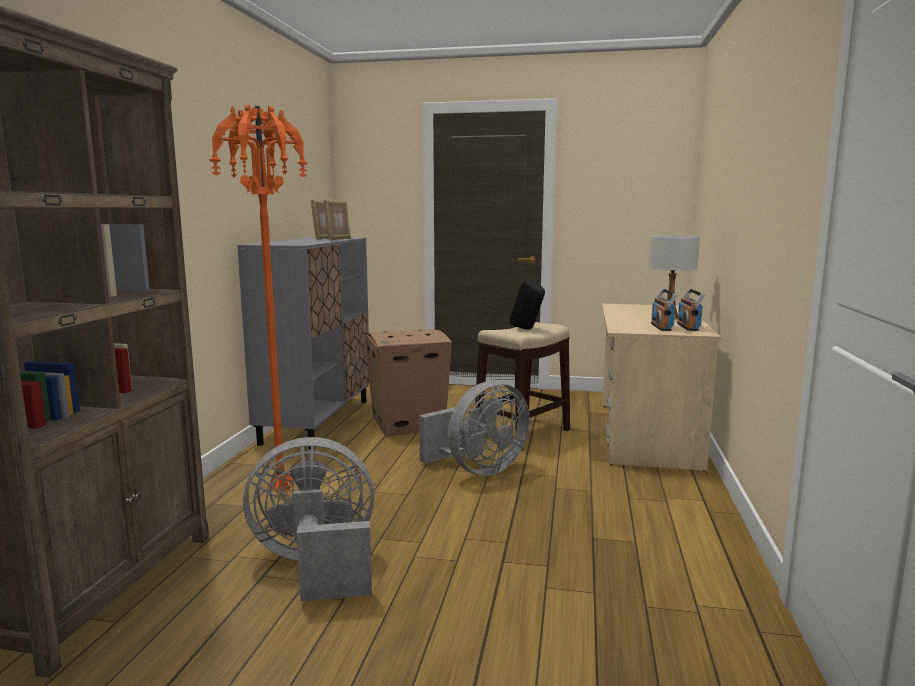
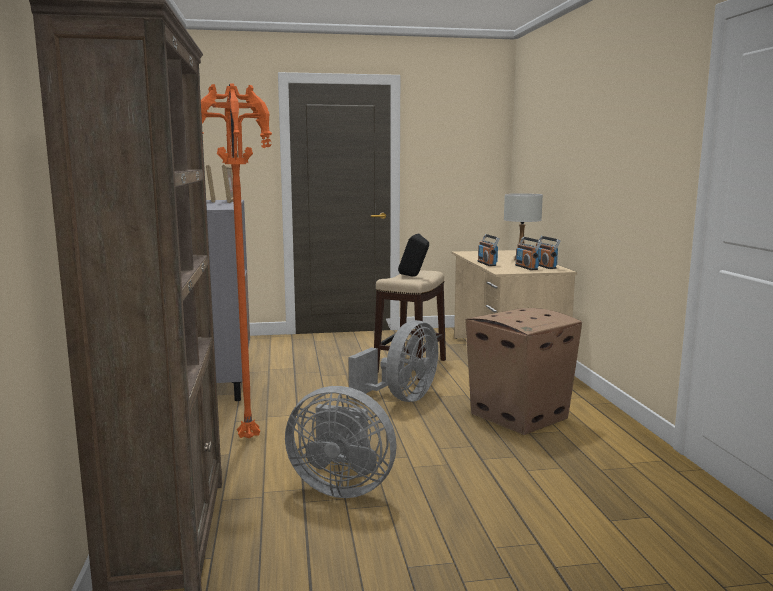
camera: 20 degrees left, 0 degrees up
(316, 566) = (341, 487): grey fan -> grey fan turned 135 degrees counterclockwise
(409, 423) = (307, 369): cardboard box -> cardboard box (520, 416)
(619, 319) = (487, 263): none -> radio

